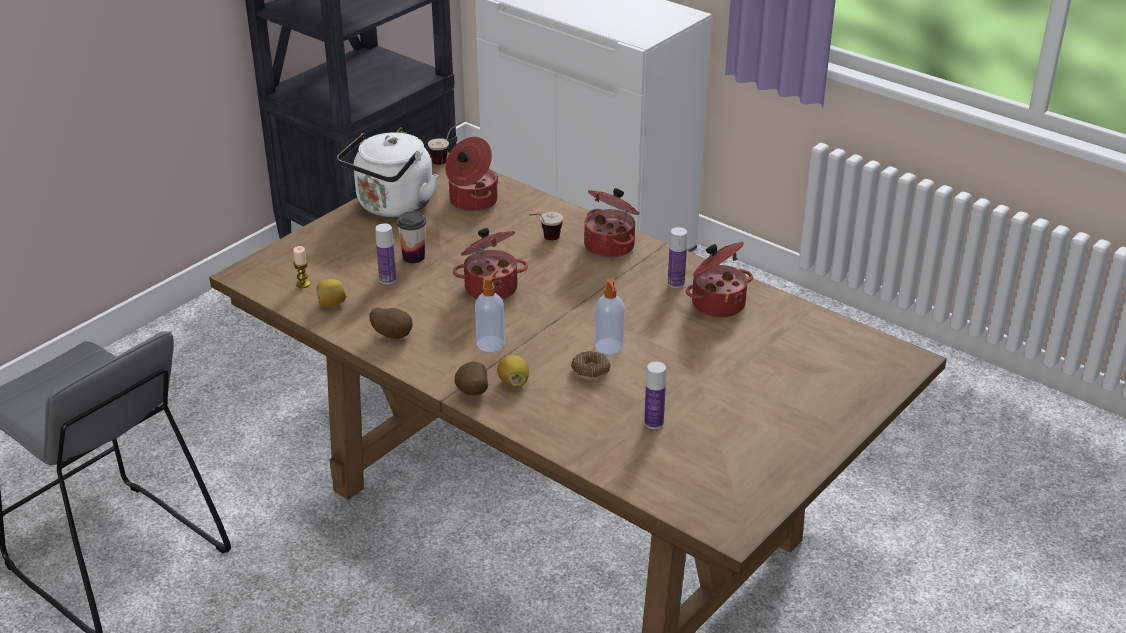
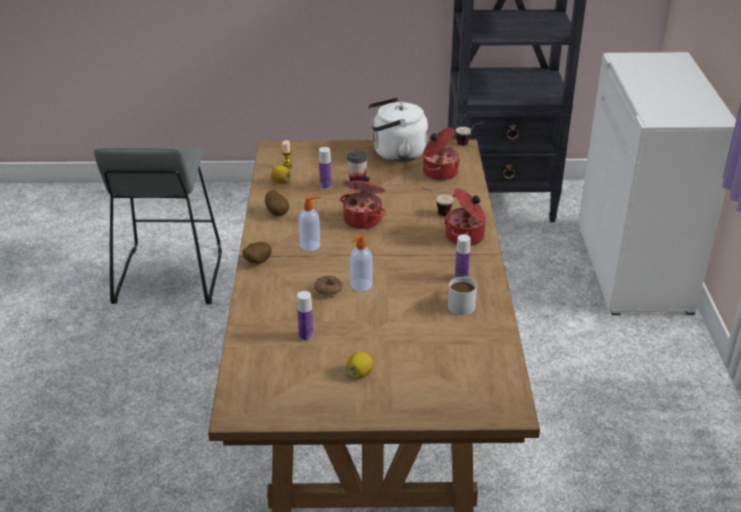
camera: 50 degrees right, 0 degrees up
(513, 382) = (284, 270): lemon -> lemon (360, 374)
(717, 303) = (462, 303): cooking pot -> white mug

